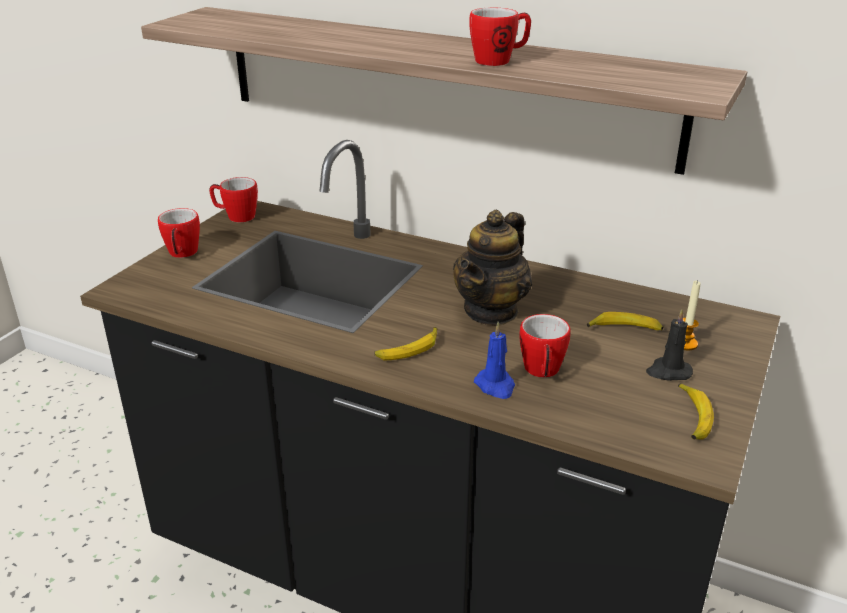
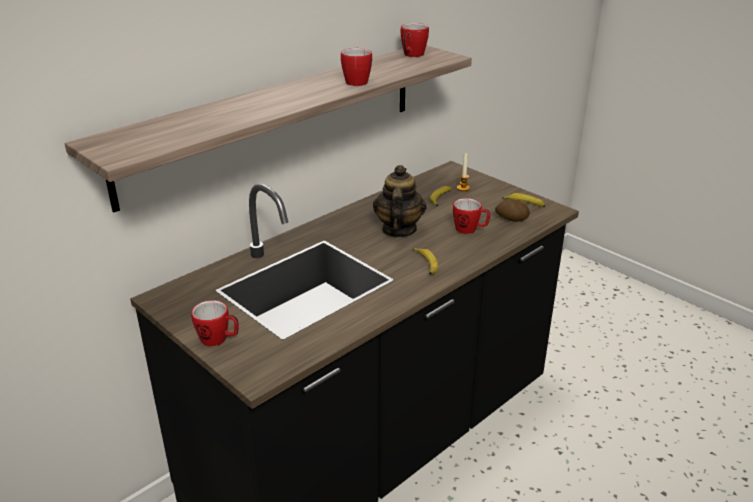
camera: 70 degrees left, 0 degrees up
(236, 217) = (169, 305): mug -> mug (412, 55)
(491, 311) = (398, 230): teapot -> teapot turned 135 degrees counterclockwise
(495, 386) = (476, 245): blue candle -> none
(617, 410) = (511, 219): none -> potato
(668, 372) = (485, 199): black candle -> none

